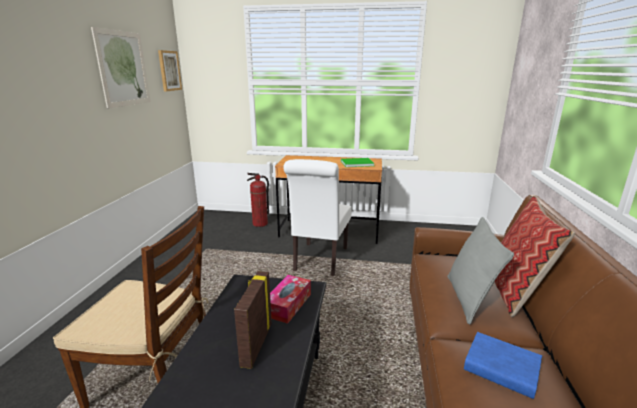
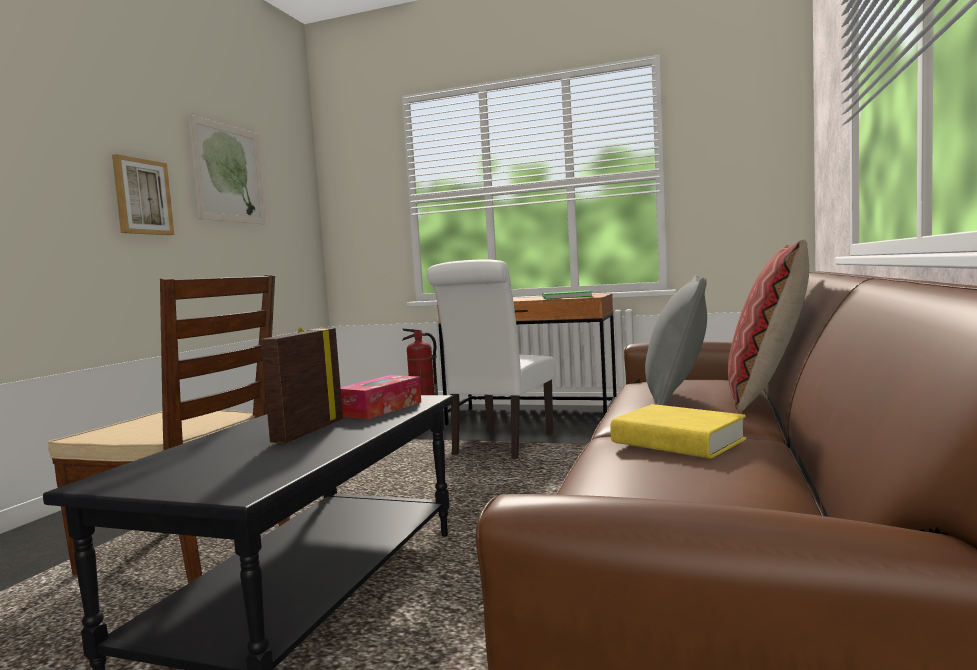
camera: 10 degrees right, 15 degrees down
(169, 71) = (299, 190): picture -> picture (142, 197)
(501, 369) = (677, 441): blue book -> yellow book

